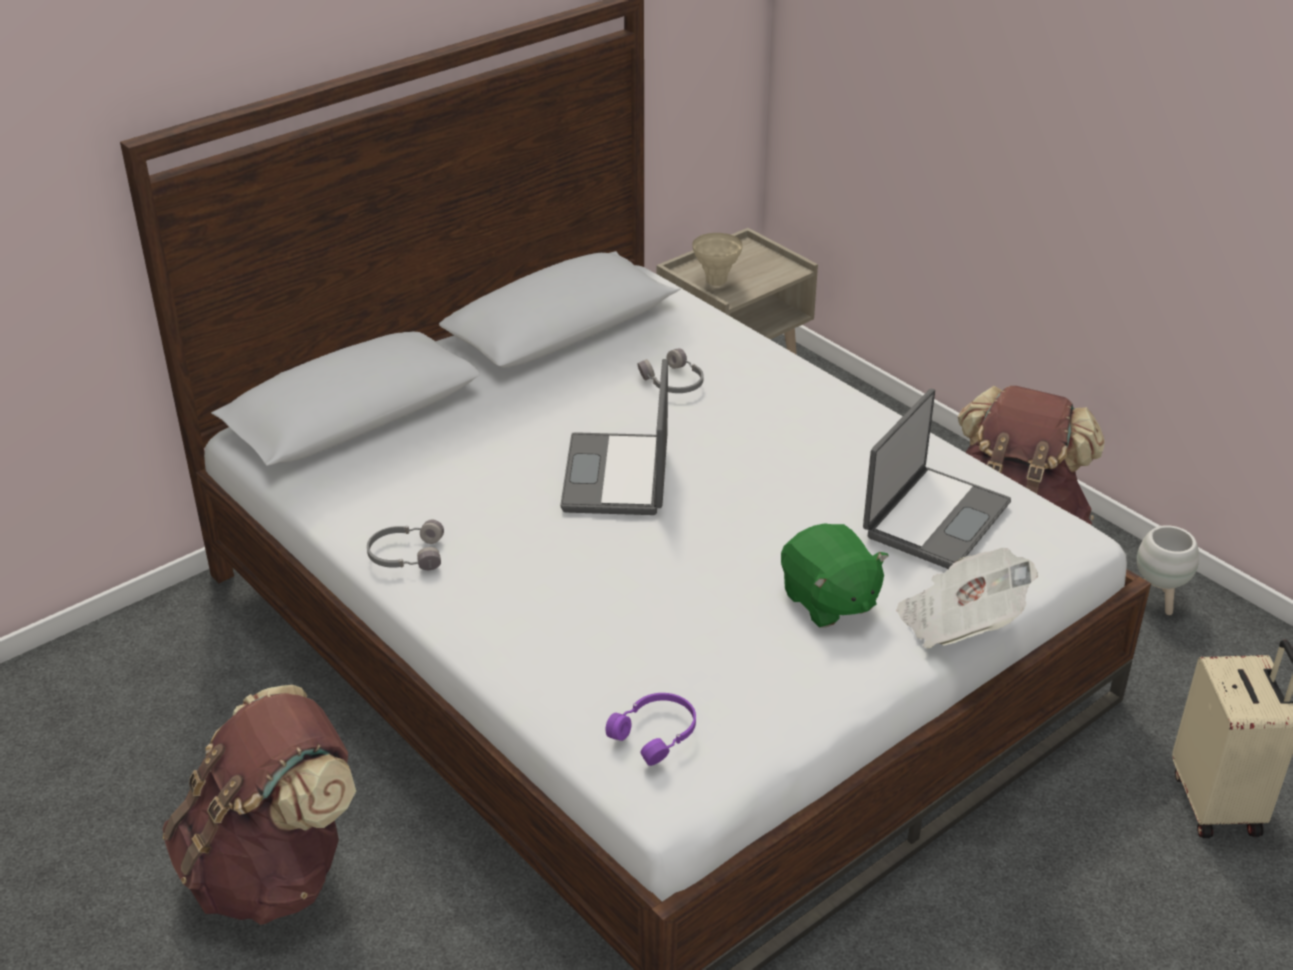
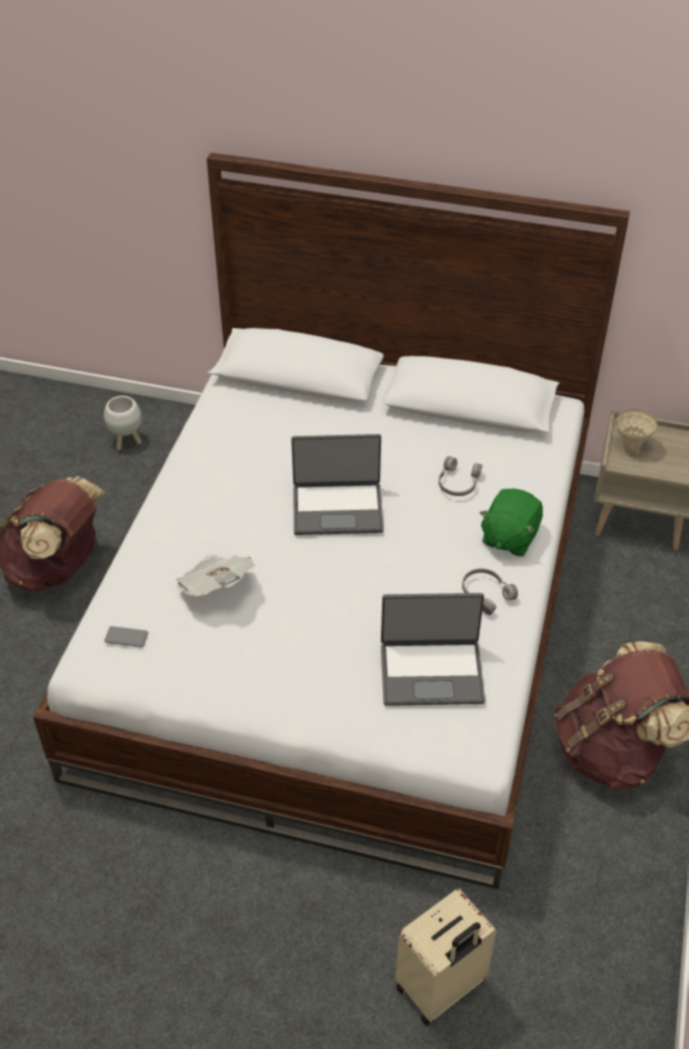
camera: 55 degrees right, 10 degrees up
(406, 555) = (195, 465): grey headphones -> grey headphones (486, 593)
(618, 476) = (337, 508): laptop -> laptop turned 150 degrees counterclockwise
(656, 734) = (126, 637): purple headphones -> phone
(828, 601) = (304, 658): green plush toy -> green plush toy (509, 537)
(960, 623) = (336, 731): newspaper -> newspaper (216, 587)
(1157, 601) = (626, 870): white planter -> white planter (127, 442)

